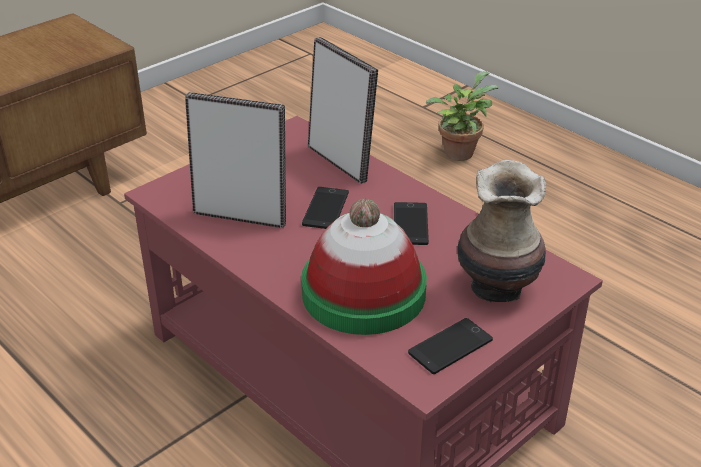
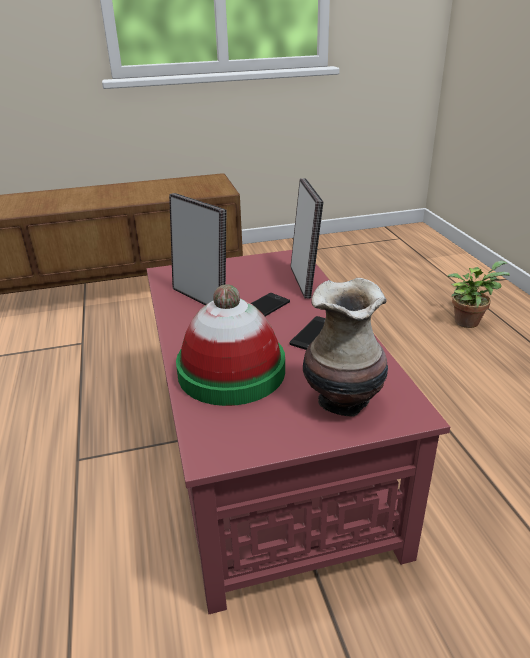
camera: 30 degrees right, 5 degrees down
(450, 346) = (258, 434): phone -> none

